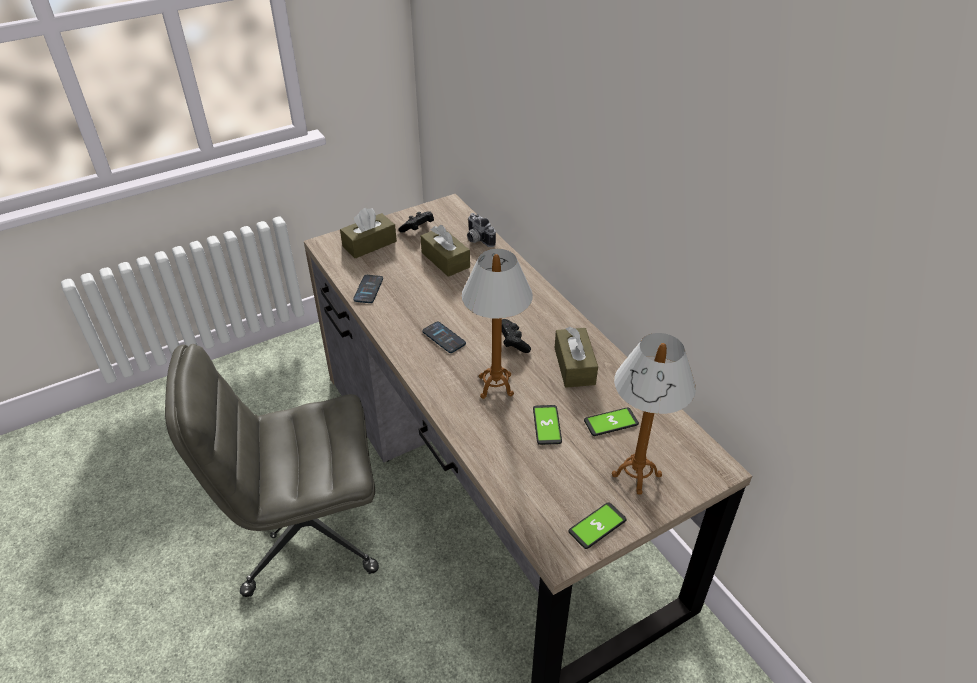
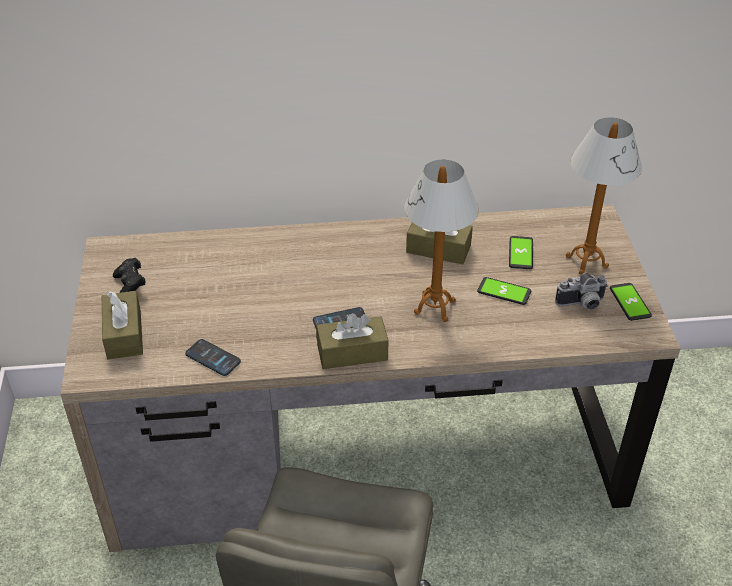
camera: 65 degrees left, 0 degrees up
(445, 260) = (209, 282): brown tissue box -> brown tissue box (352, 352)
(477, 239) = (193, 248): camera -> camera (582, 304)
(512, 342) = (379, 277): black game controller -> none

